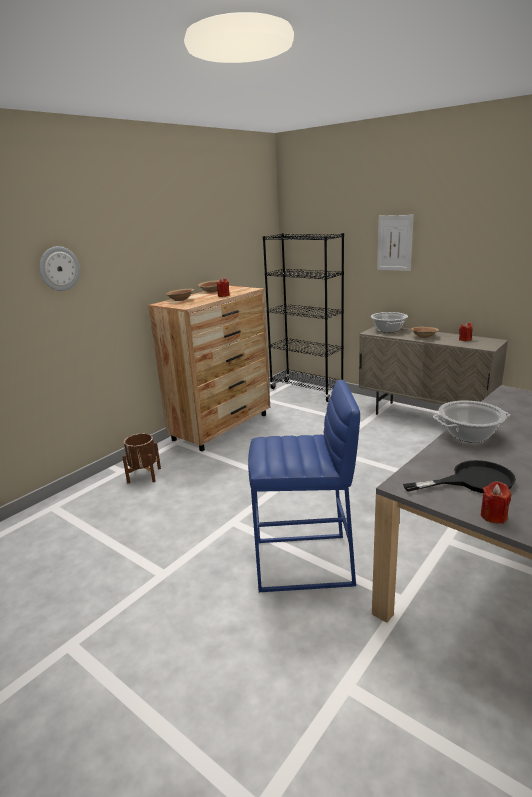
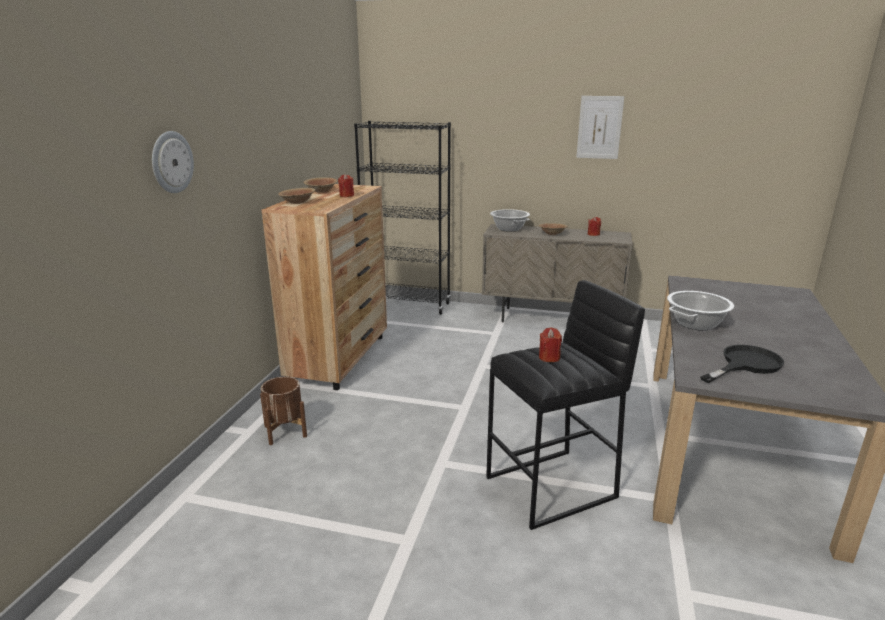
camera: 25 degrees left, 0 degrees up
(304, 563) = (552, 487): blue stool -> black stool
(394, 243) = (509, 134): picture -> picture (599, 127)
(493, 516) = (794, 391): red candle -> red candle (549, 357)

